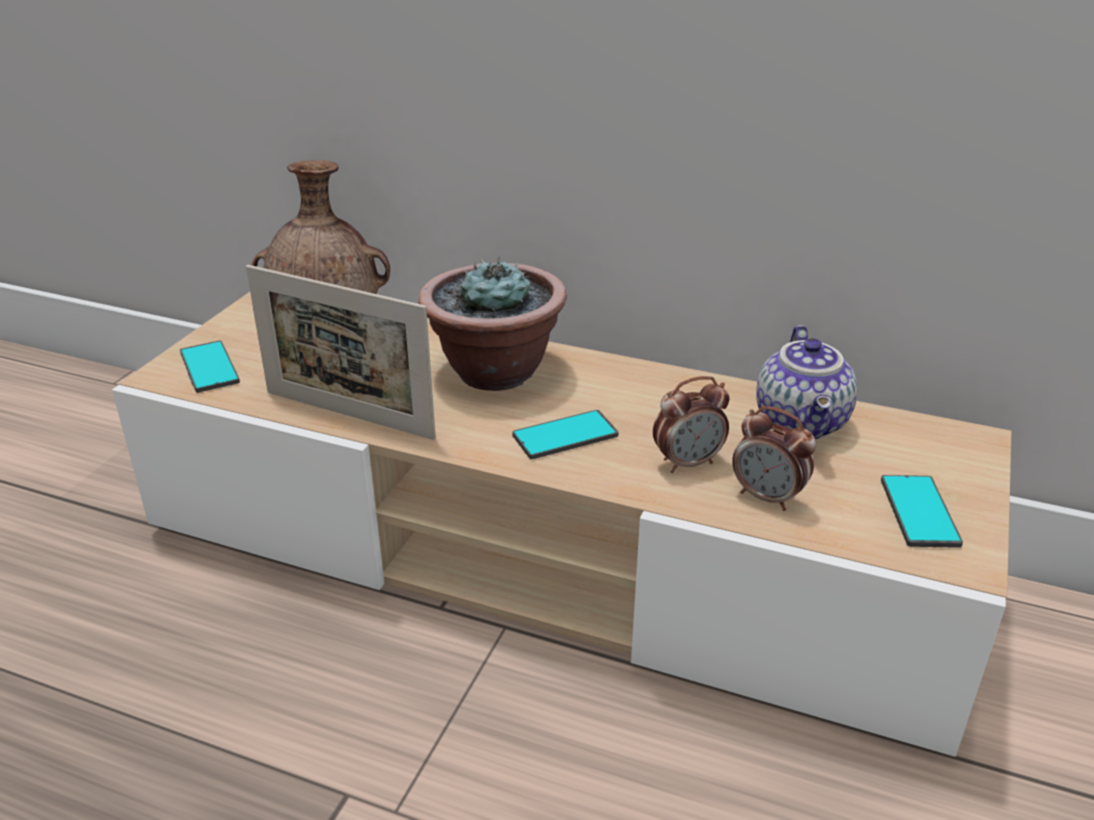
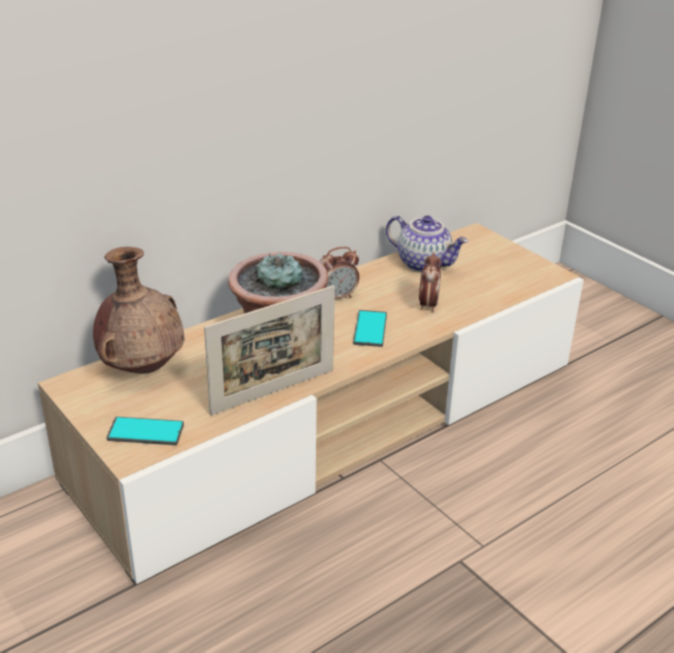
camera: 60 degrees left, 0 degrees up
(768, 497) = (473, 297): alarm clock -> alarm clock (337, 297)
(919, 512) = (514, 268): phone -> none

